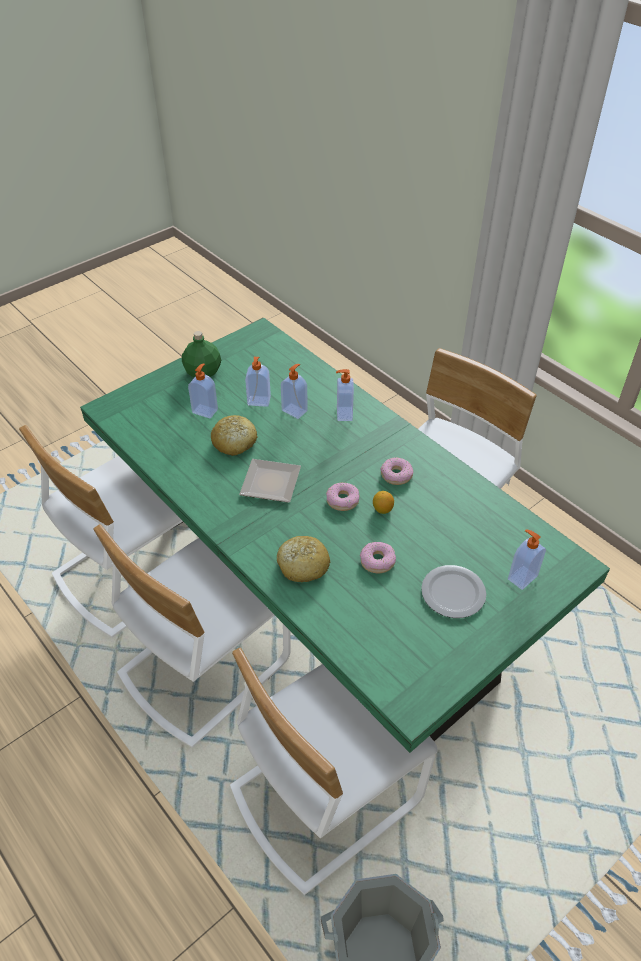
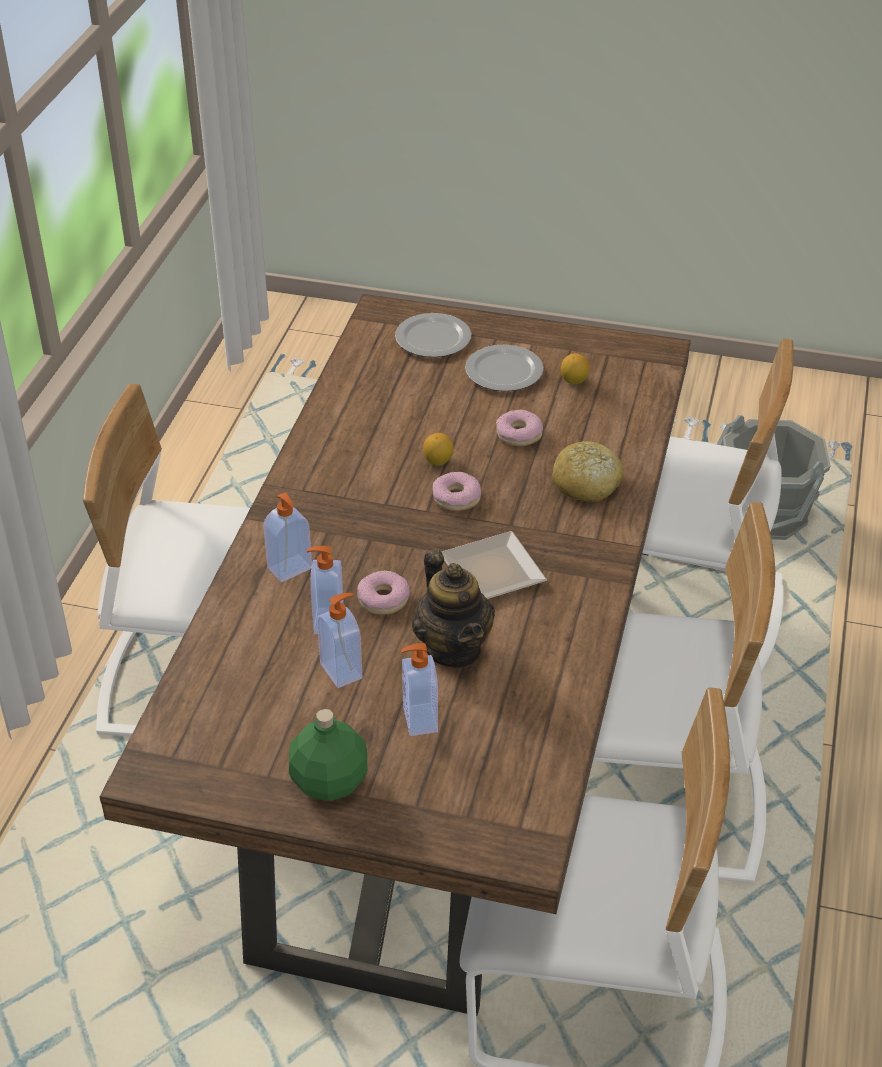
camera: 125 degrees left, 5 degrees down
(234, 442) = (453, 648): bread -> teapot
(322, 600) = (439, 742): green dining table -> brown dining table
(396, 475) = (367, 473): donut -> donut (383, 599)
(413, 626) = (574, 381): none -> lemon
(521, 577) = (434, 338): soap dispenser -> plate

